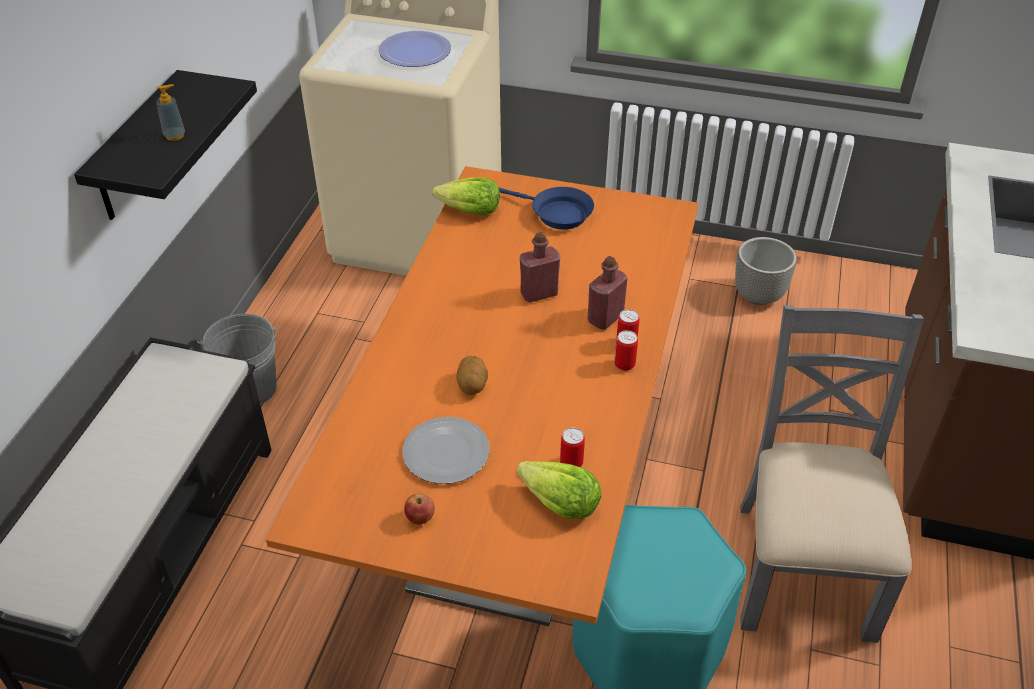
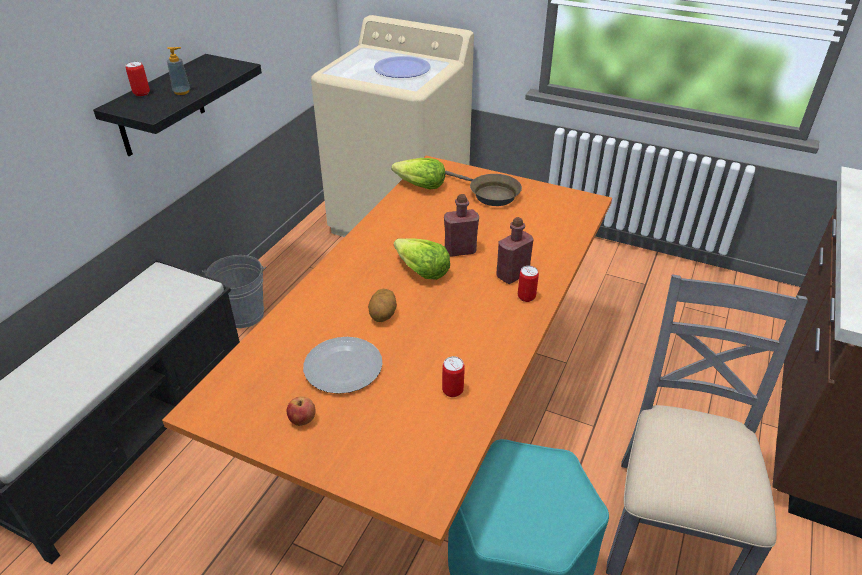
camera: 10 degrees right, 5 degrees down
(556, 214) = (490, 194): blue frying pan -> brown frying pan
(559, 503) = (432, 425): lettuce -> lettuce (421, 271)
(624, 364) = (521, 314): can -> can (141, 93)
(757, 296) = (661, 292): planter -> none

